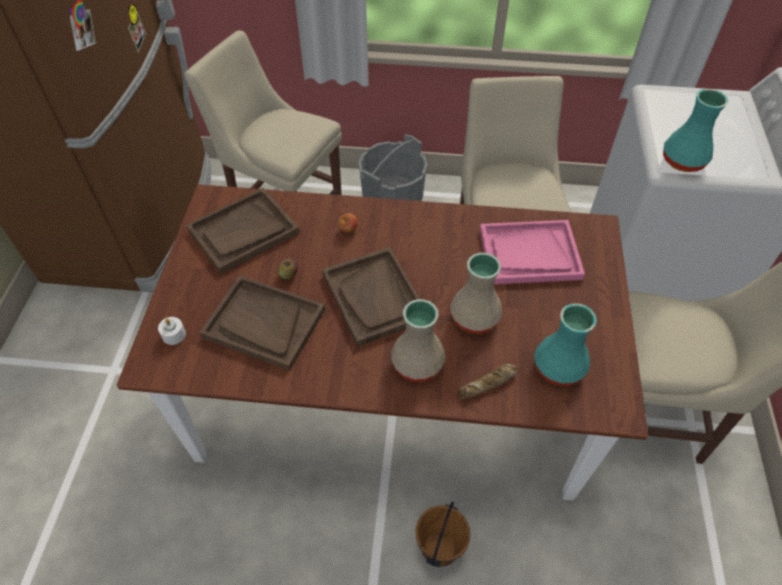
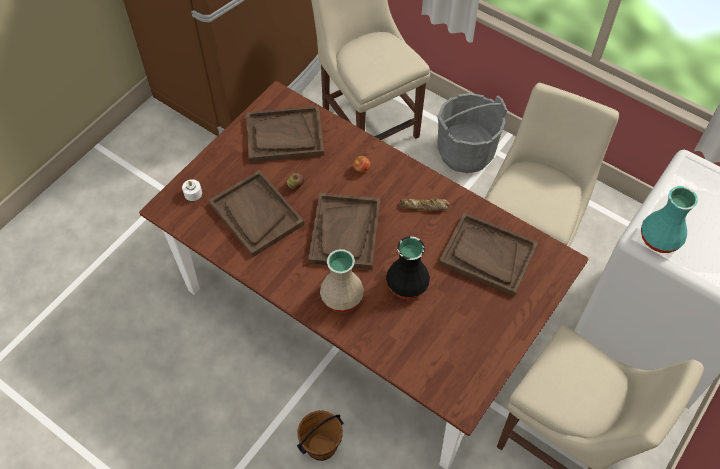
camera: 30 degrees right, 5 degrees up
(475, 318) = (407, 285): beige vase -> black vase
(487, 384) = (381, 337): bread -> bread (424, 206)
(529, 254) = (487, 255): pink tray -> brown tray
(557, 366) = (441, 351): turquoise vase -> none

